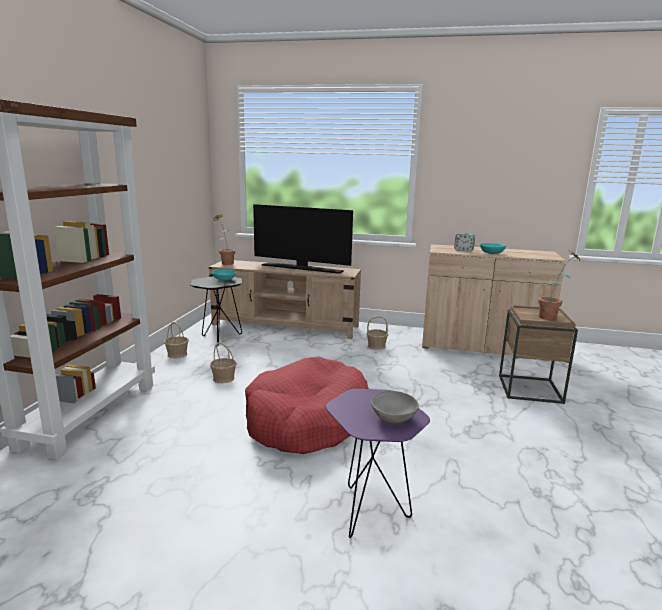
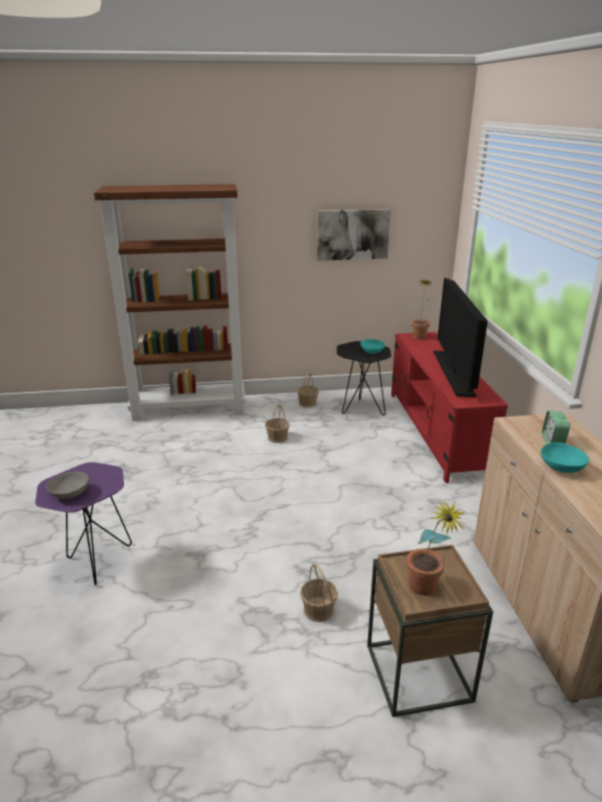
camera: 70 degrees right, 10 degrees up
(165, 179) = (352, 234): none -> picture
(286, 326) = (436, 432): beige tv stand -> red tv stand
(307, 420) = (225, 499): red dog bed -> none
(376, 346) = (440, 506): basket -> basket (318, 610)

